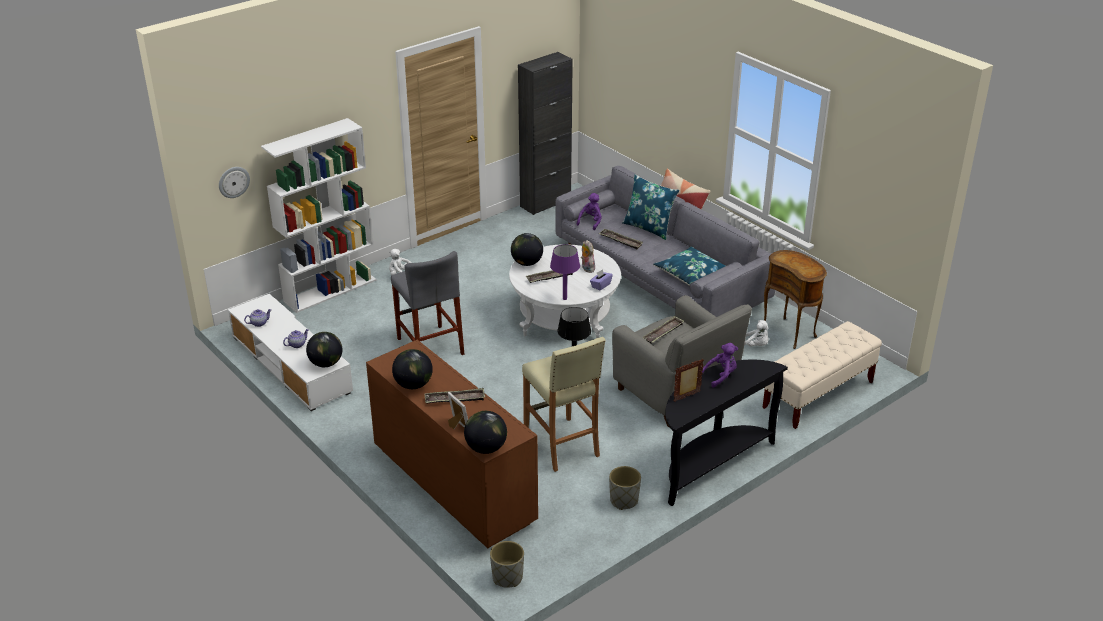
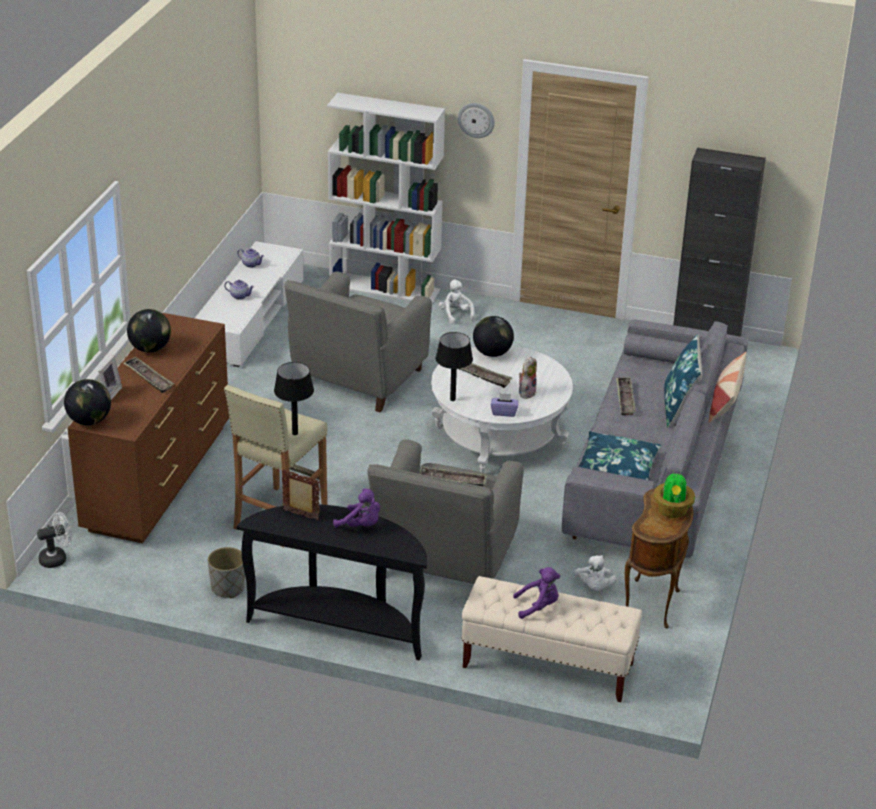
camera: 55 degrees right, 0 degrees up
(233, 182) = (305, 117): wall clock -> wall clock (476, 120)
(326, 363) = (226, 322): globe -> none
(430, 346) = (357, 379): grey stool -> grey armchair
(507, 578) = (57, 558): grey planter -> white fan
(565, 298) = (453, 399): purple table lamp -> black table lamp
(590, 222) = (641, 366): purple plush toy -> purple plush toy (538, 606)
(799, 259) = (672, 511): none -> potted plant

